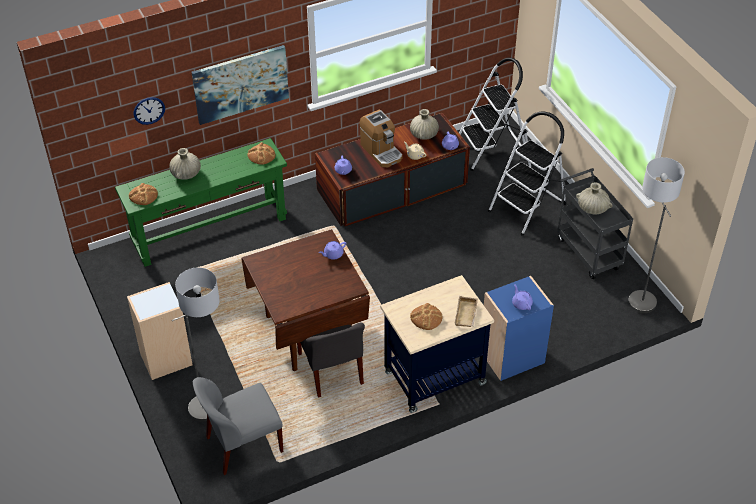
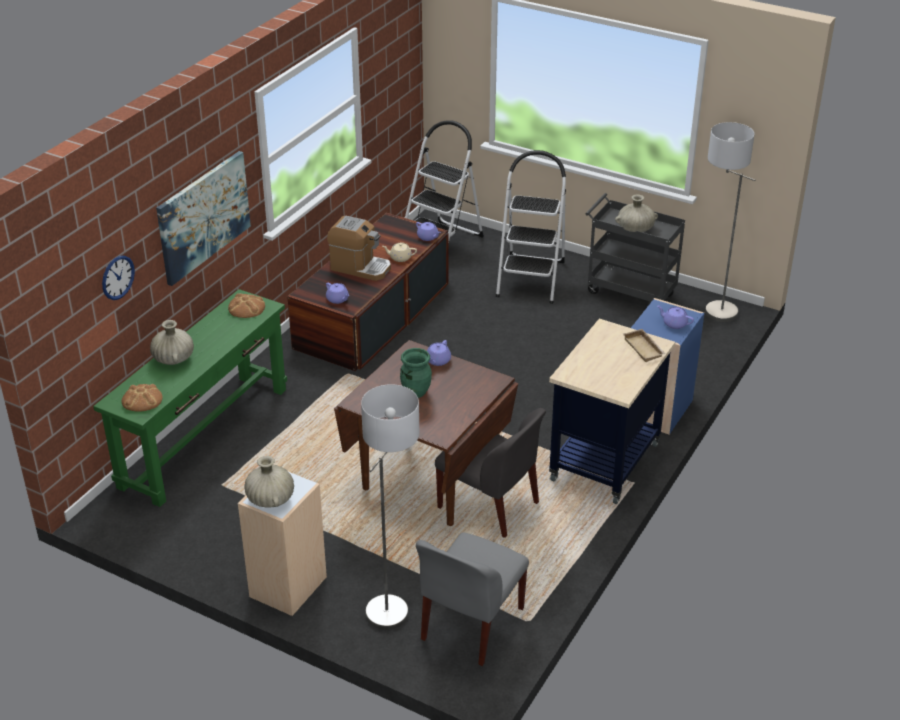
camera: 35 degrees left, 10 degrees down
(297, 271) = (416, 392): none -> green vase
(424, 134) = (389, 237): beige vase -> beige vase (270, 499)
(426, 318) = (609, 368): bread -> none

